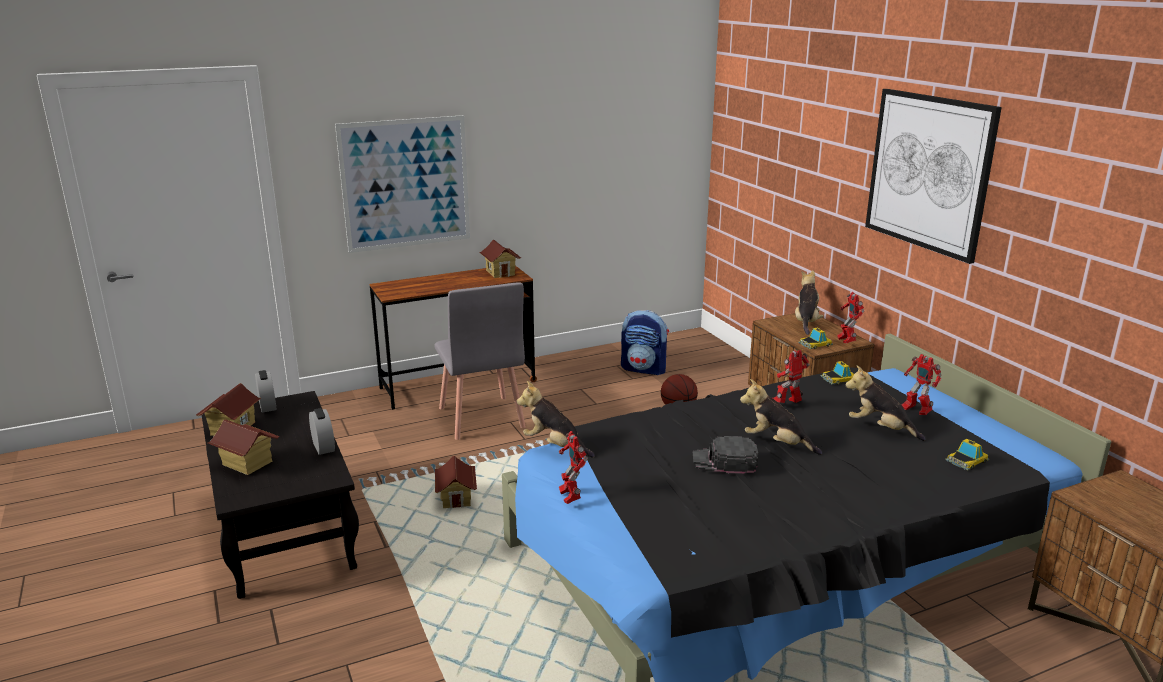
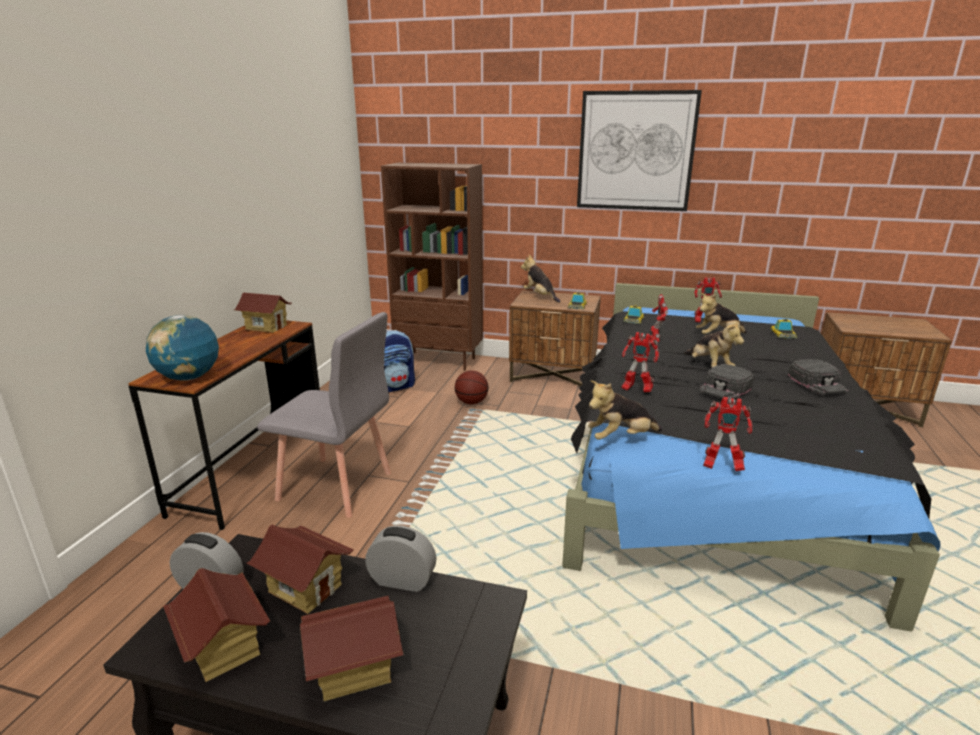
camera: 50 degrees left, 0 degrees up
(396, 291) = (189, 377): none -> globe
(405, 183) = (141, 235): picture -> none
(457, 499) = (457, 565): toy house -> toy house (305, 588)
(726, 363) = (439, 360): none -> brown bookcase
(777, 443) = (709, 366): plush toy -> plush toy turned 90 degrees counterclockwise
(828, 503) = (817, 382): none -> black cap
(846, 341) = (586, 299): toy robot -> toy robot (636, 390)

